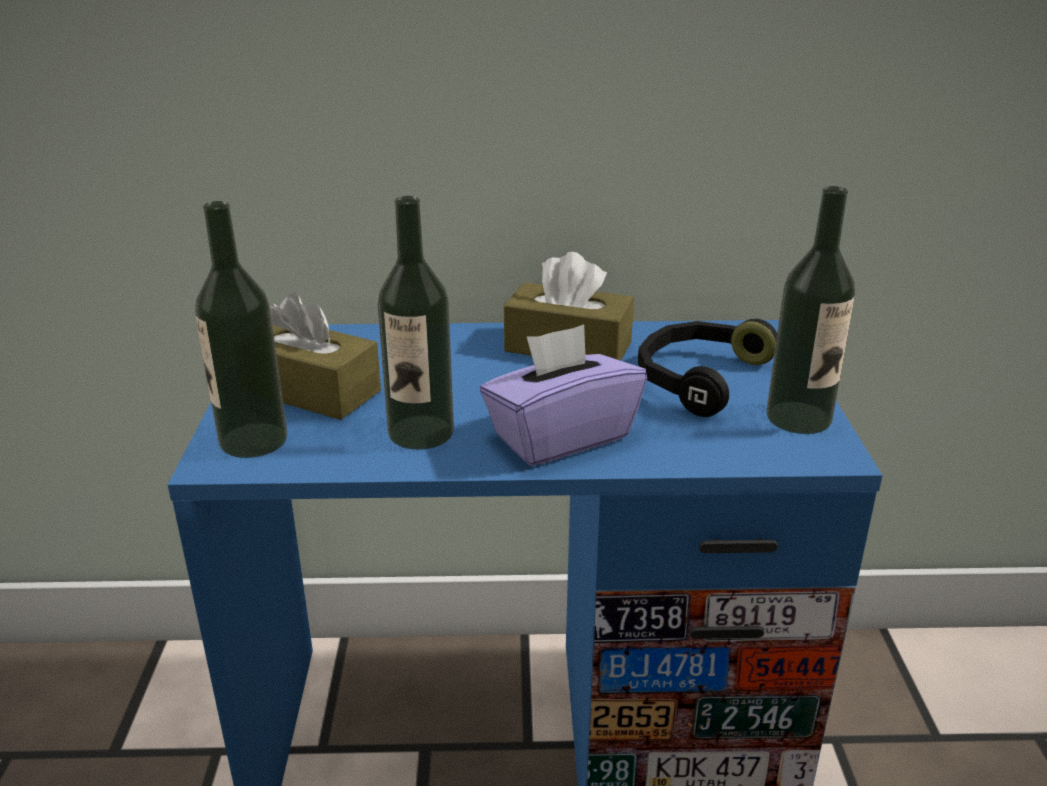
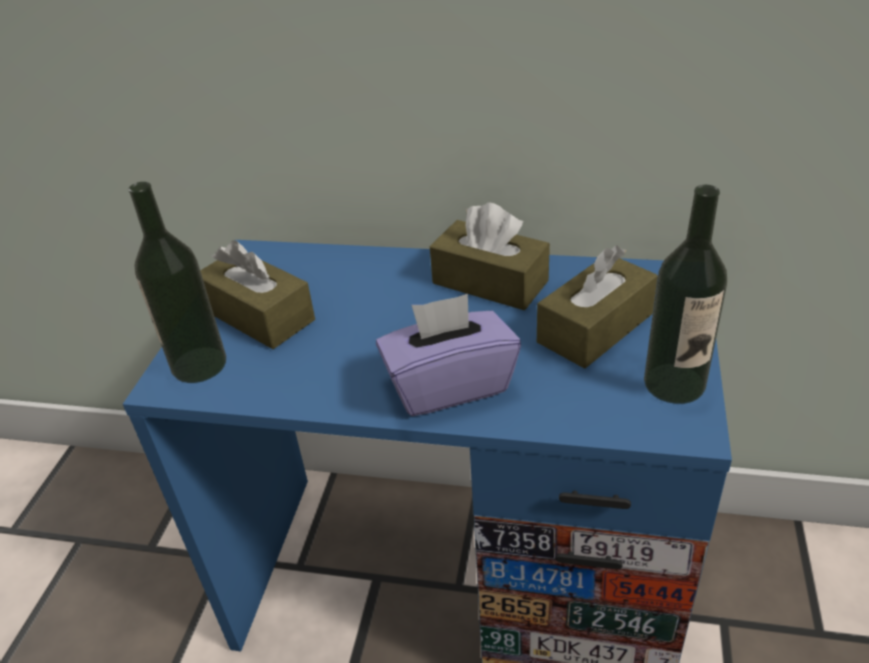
camera: 15 degrees right, 10 degrees up
(421, 432) = (333, 369): bottle -> none
(697, 378) = (595, 328): black headphones -> brown tissue box

